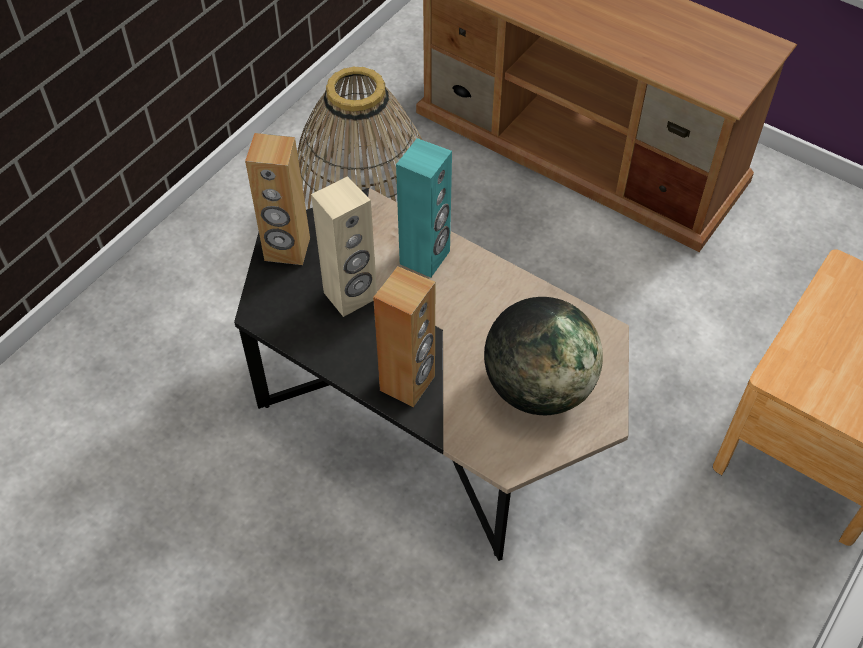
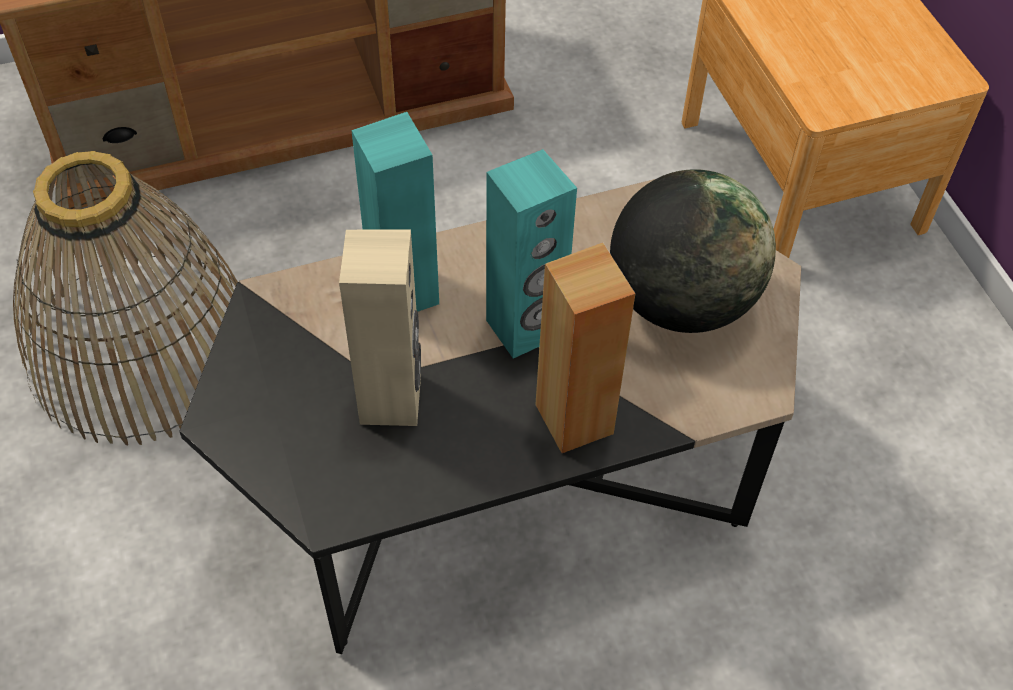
camera: 55 degrees left, 0 degrees up
(287, 250) = (251, 423): brown speaker -> none
(449, 325) = (525, 328): none -> turquoise speaker

